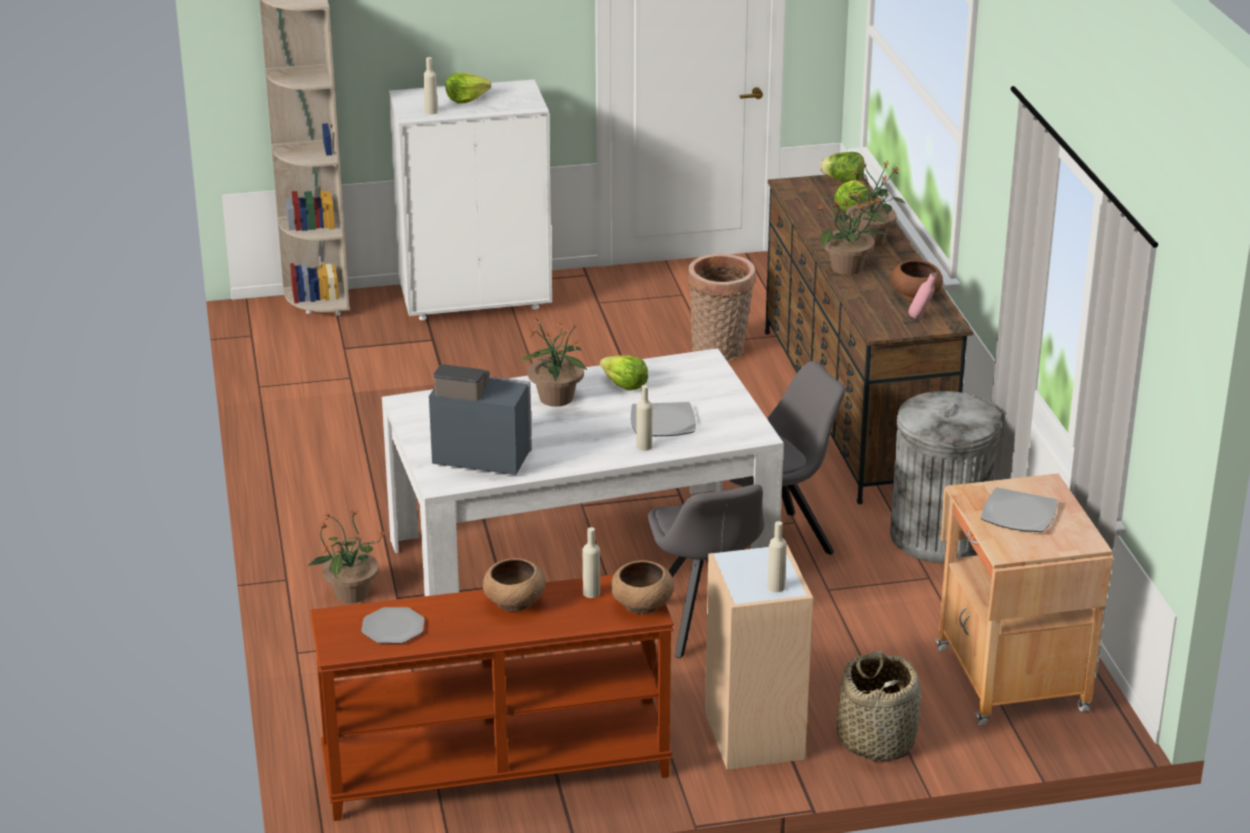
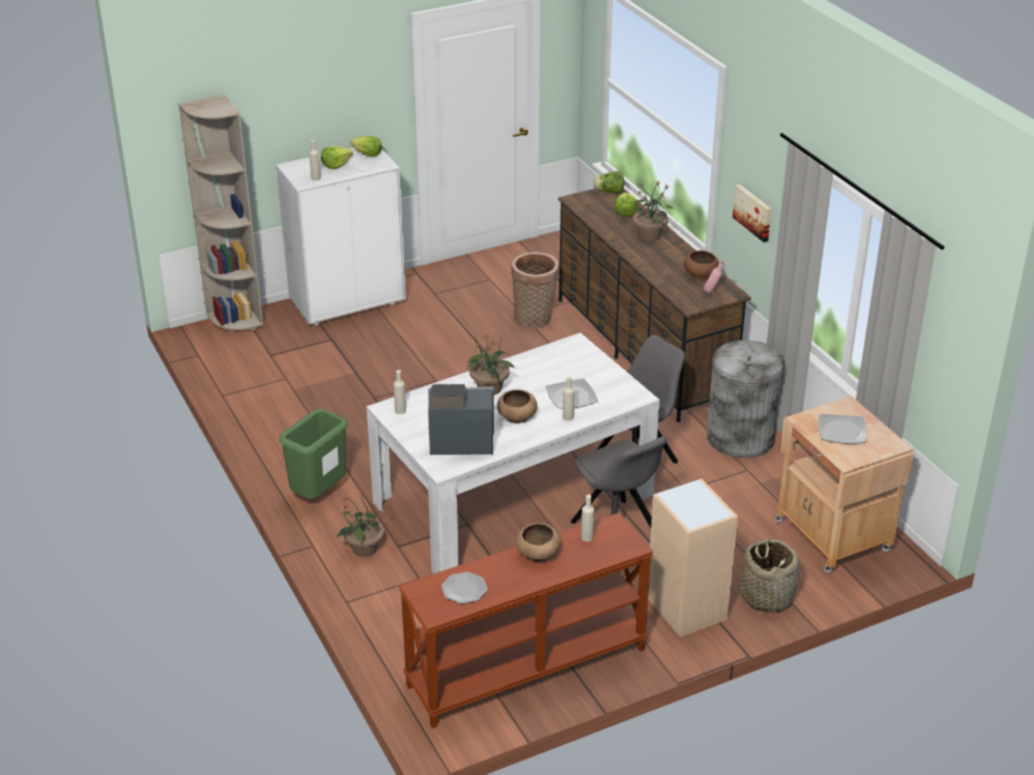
camera: 15 degrees left, 5 degrees up
(324, 520) = (319, 494): none -> green trash can
(624, 385) = (531, 371): lettuce -> lettuce (367, 154)
(641, 604) = (625, 540): brown bowl -> brown bowl (517, 417)
(776, 587) = (710, 512): beige bottle -> beige bottle (400, 411)
(848, 268) = (646, 260): potted plant -> none
(995, 210) = (753, 212): none -> picture

